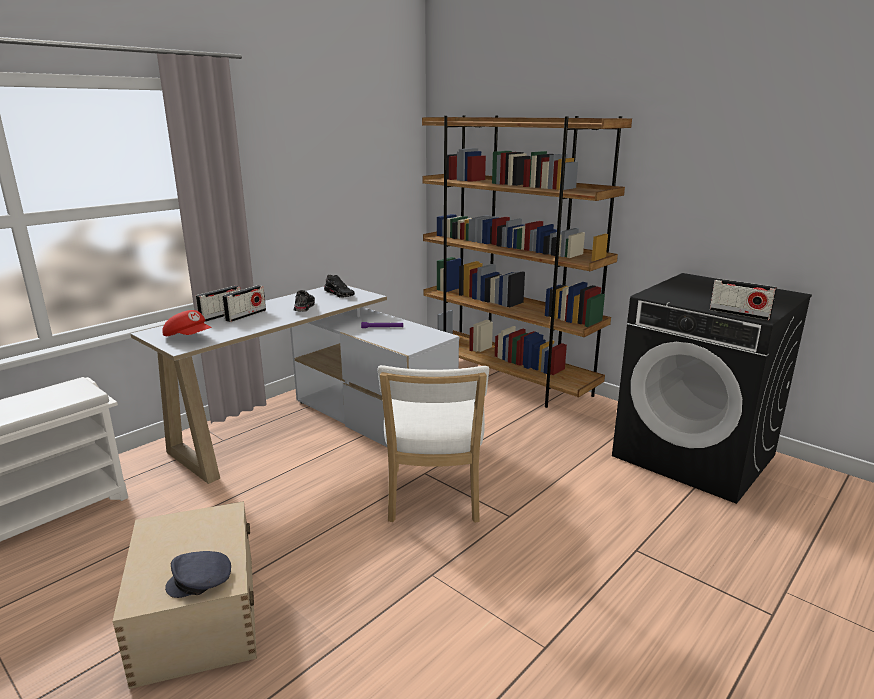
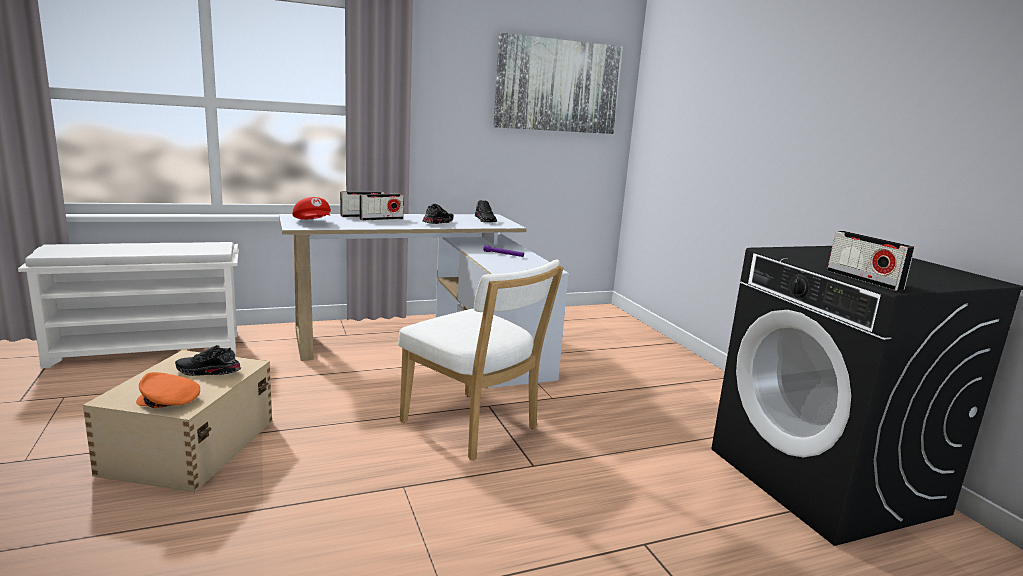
camera: 25 degrees right, 5 degrees down
(198, 535) = (207, 372): none -> black shoe
(200, 581) = (168, 401): grey cap -> orange cap
(364, 147) = (558, 86): none -> picture
(433, 499) = (474, 428): white chair -> white chair turned 75 degrees counterclockwise
(507, 380) = (661, 354): brown bookcase -> none

